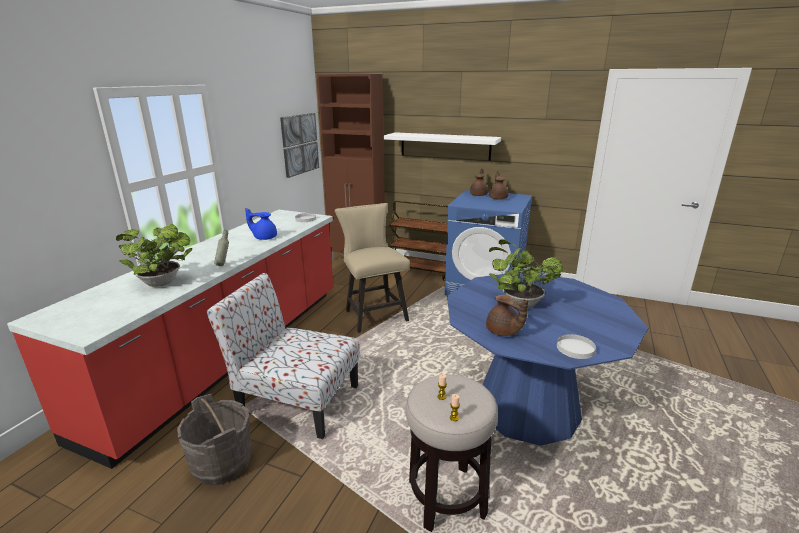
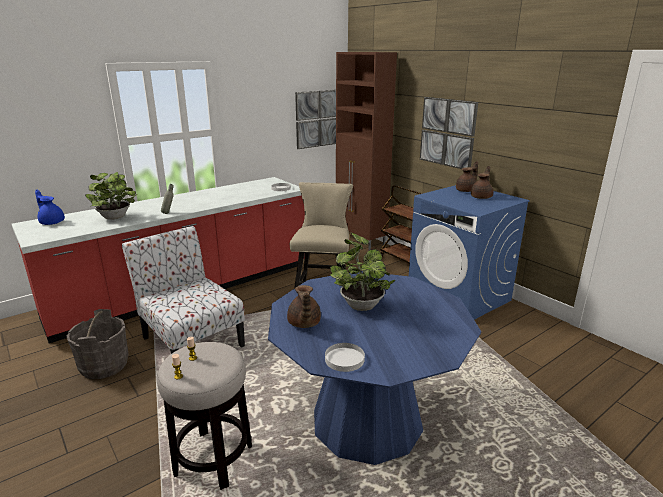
camera: 30 degrees right, 0 degrees up
(264, 237) = (227, 198): blue teapot -> blue teapot (52, 222)
(445, 146) = (447, 132): white shelf -> picture

